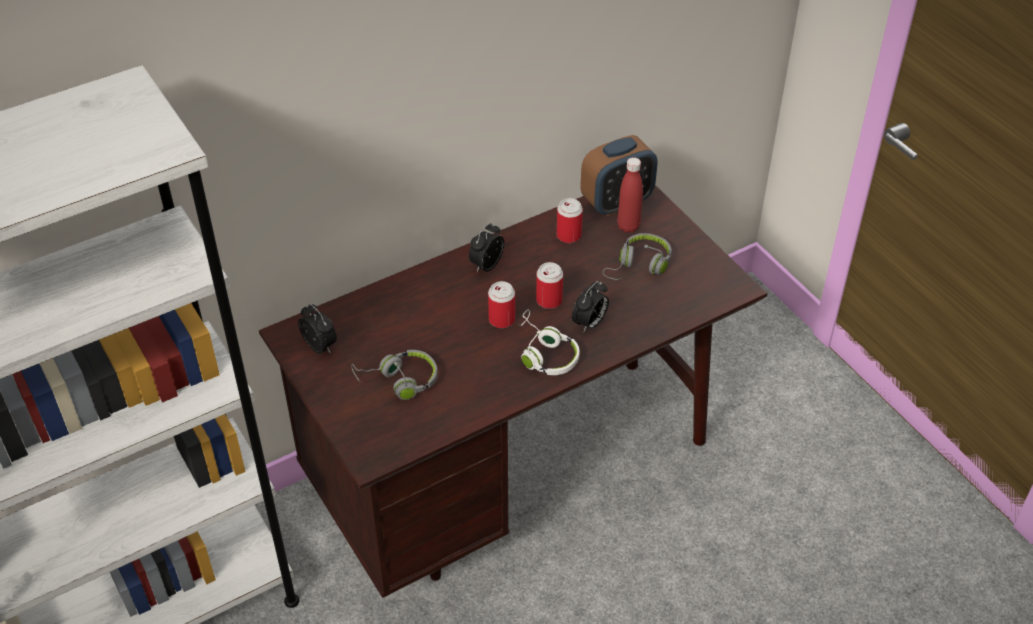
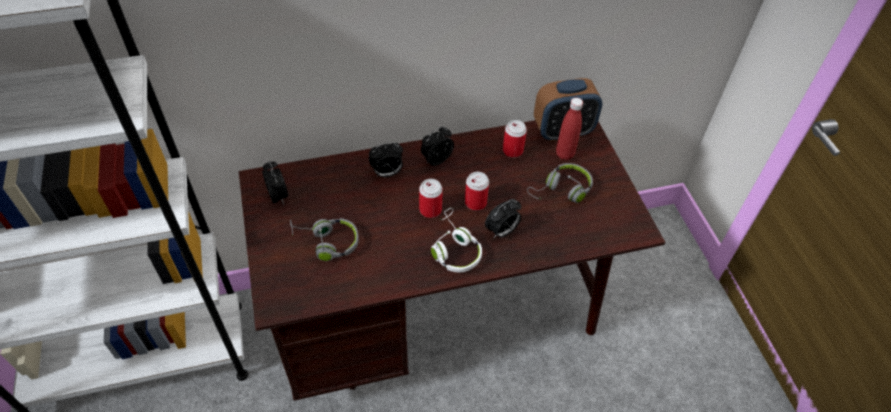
camera: 15 degrees right, 5 degrees up
(435, 292) = (387, 173): none -> alarm clock

